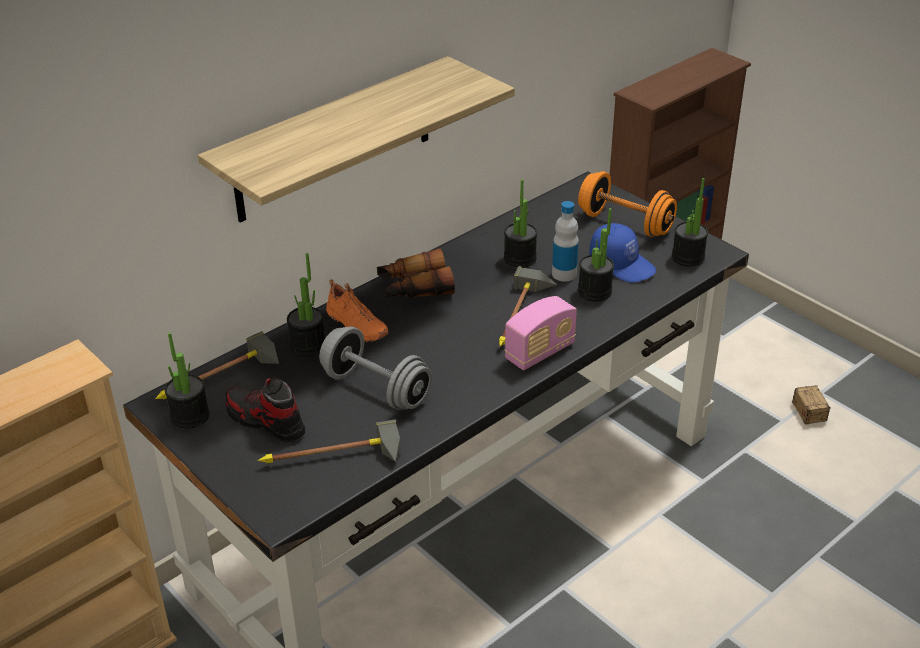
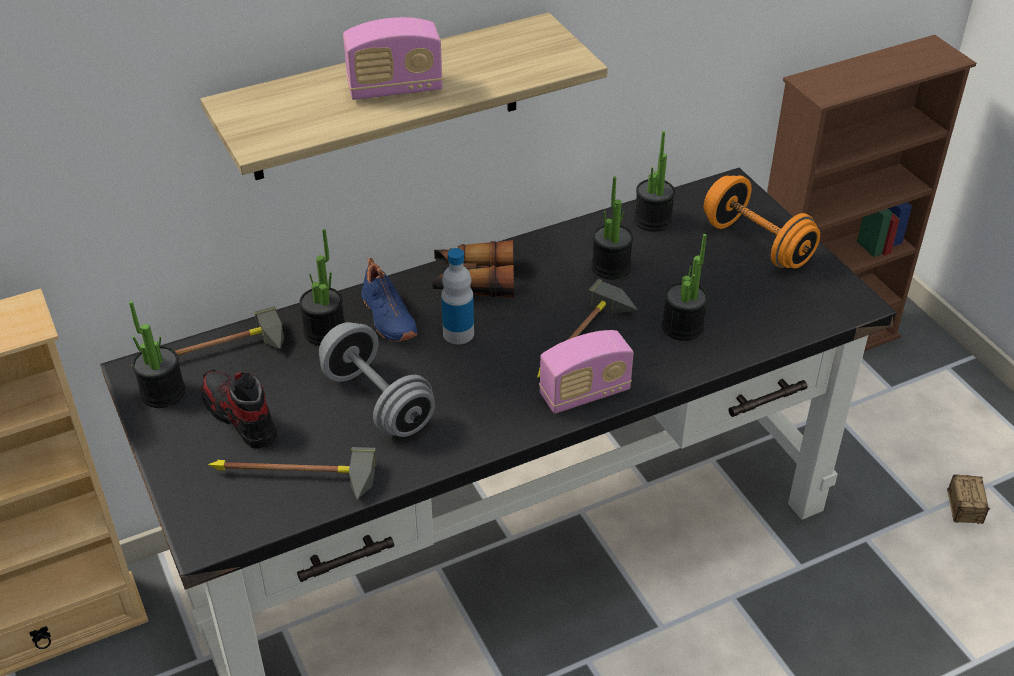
camera: 15 degrees right, 5 degrees up
(355, 326) = (387, 318): orange shoe -> blue shoe
(356, 125) = (395, 89): none -> radio
(564, 274) = (655, 297): bottle -> bottle (458, 333)
(622, 264) = (731, 297): blue cap -> none
(688, 257) = (816, 303): potted plant -> potted plant (652, 220)

